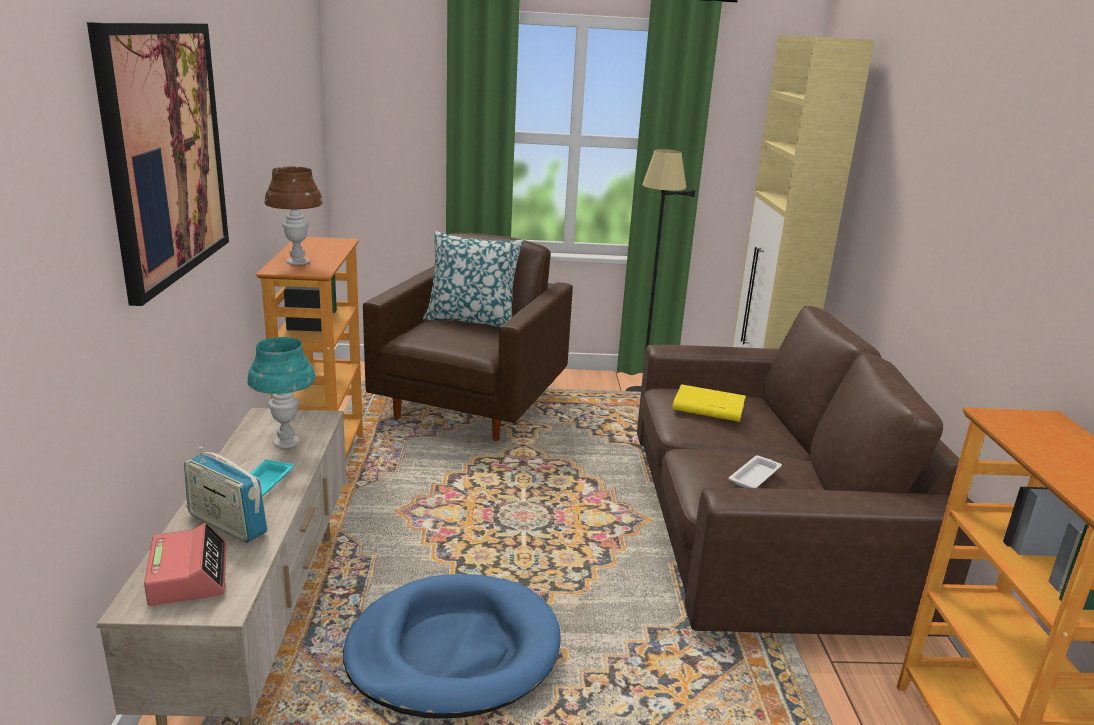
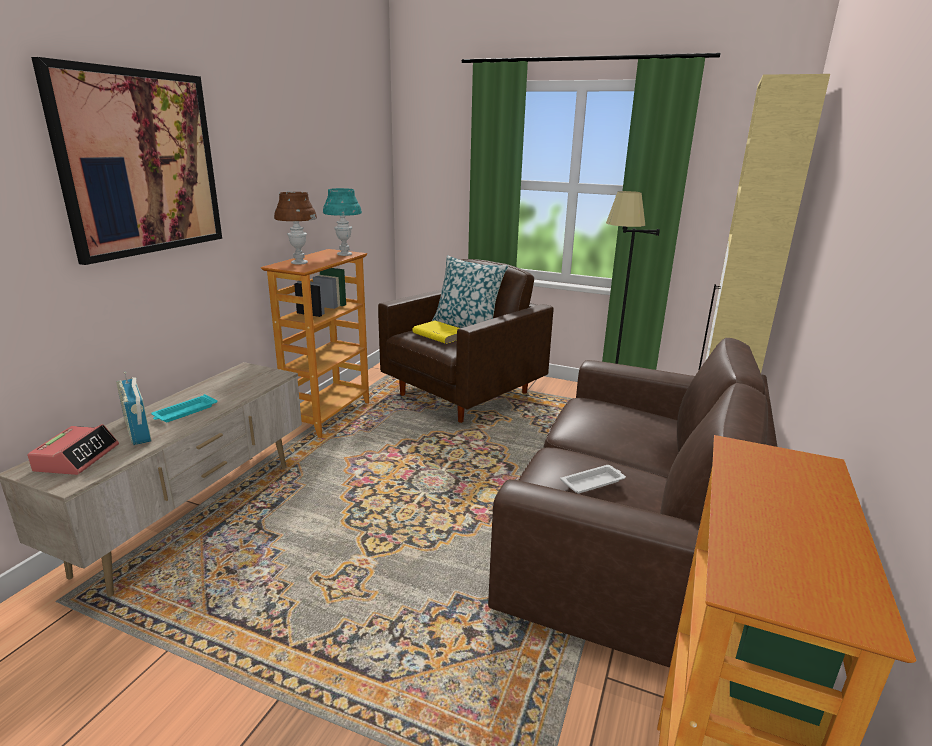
camera: 25 degrees right, 0 degrees up
(286, 442) = (236, 387): turquoise table lamp -> turquoise table lamp (344, 254)
(453, 651) = (296, 568): blue dog bed -> none
(707, 407) = (606, 418): yellow book -> yellow book (439, 335)

